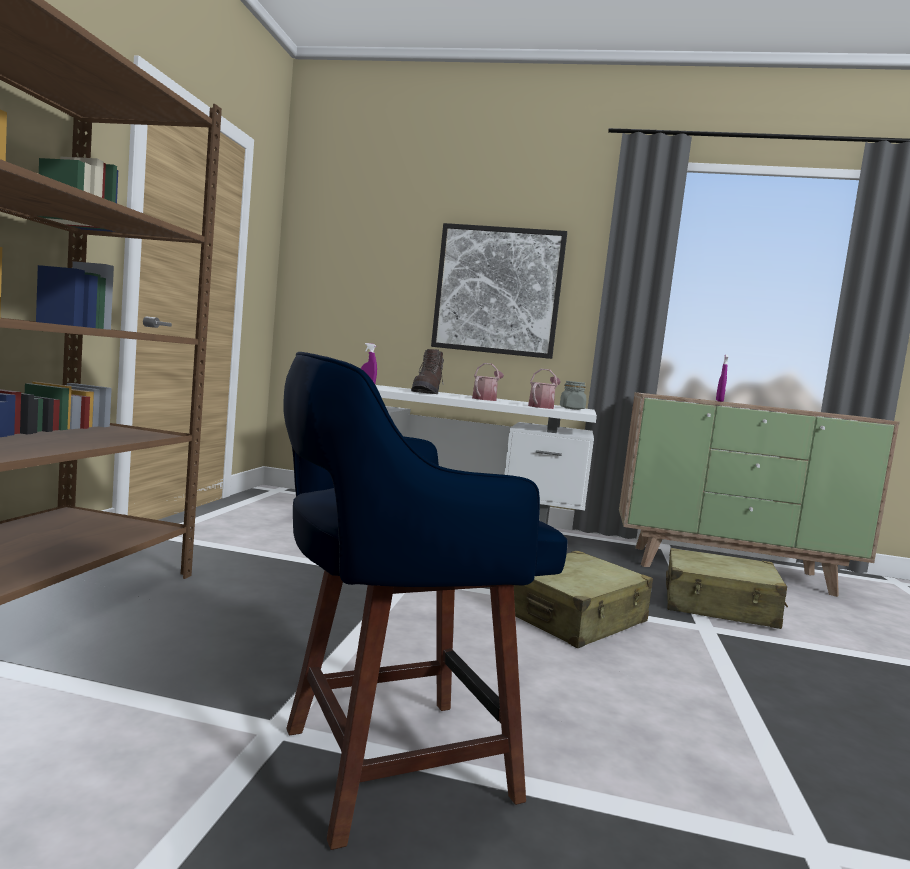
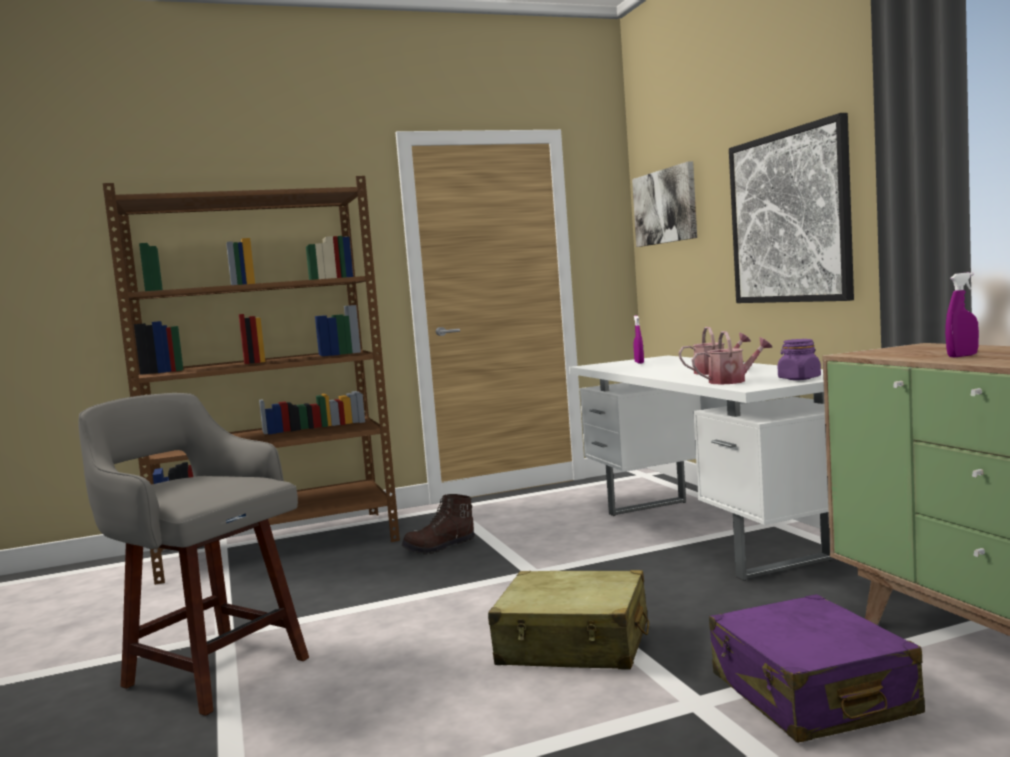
camera: 60 degrees right, 0 degrees up
(339, 250) = (665, 206): none -> picture
(387, 766) = (212, 671): blue stool -> grey stool
(427, 392) = (673, 367): brown boot -> brown boot (440, 547)
(572, 408) = (799, 378): grey jar -> purple jar
(719, 606) = (810, 694): beige suitcase -> purple suitcase

